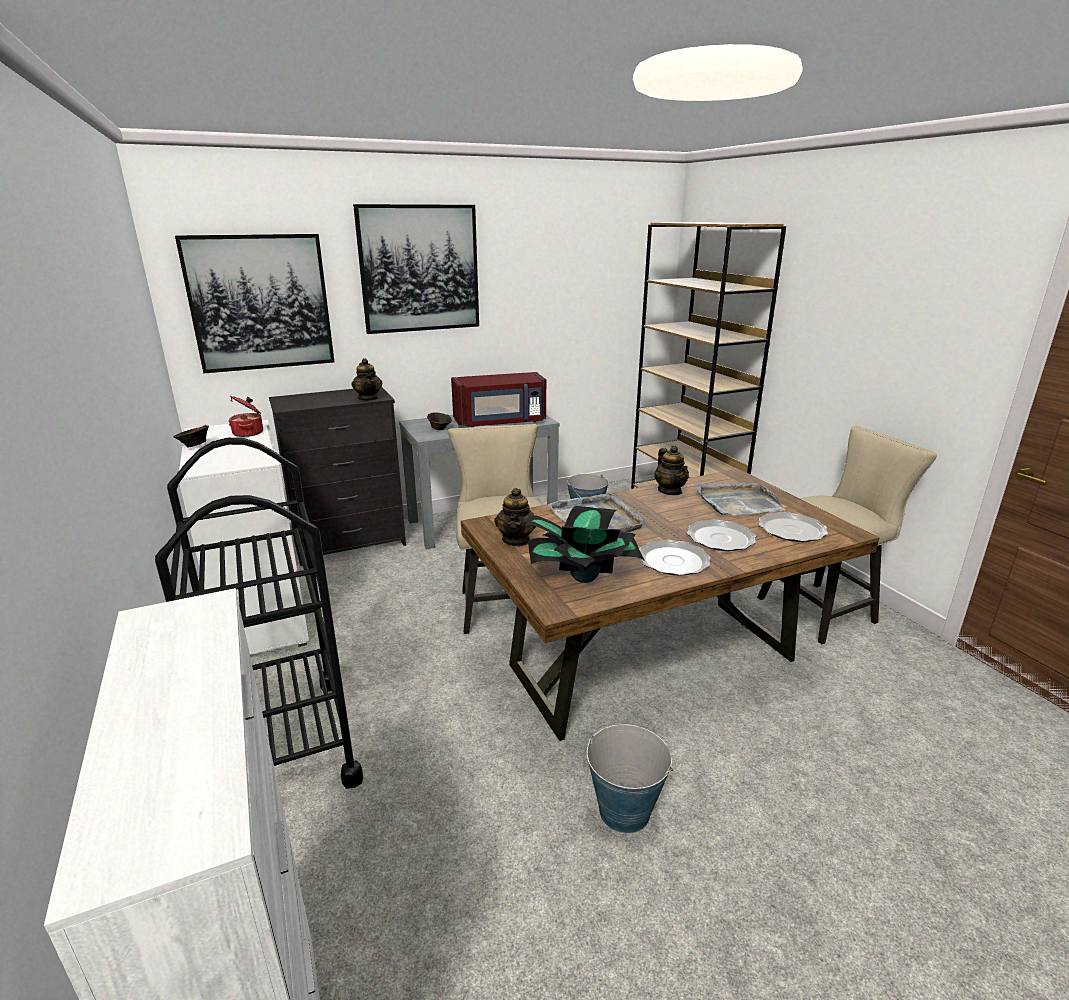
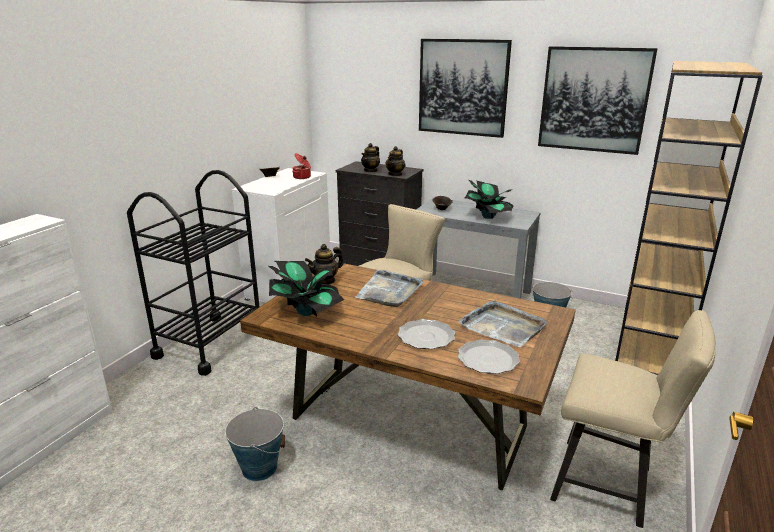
camera: 50 degrees right, 0 degrees up
(260, 303) = (360, 100): picture -> picture (593, 100)
(500, 422) = (488, 216): red microwave -> potted plant
(670, 491) = (477, 298): teapot -> teapot (371, 170)
(672, 561) = (365, 330): plate -> none

